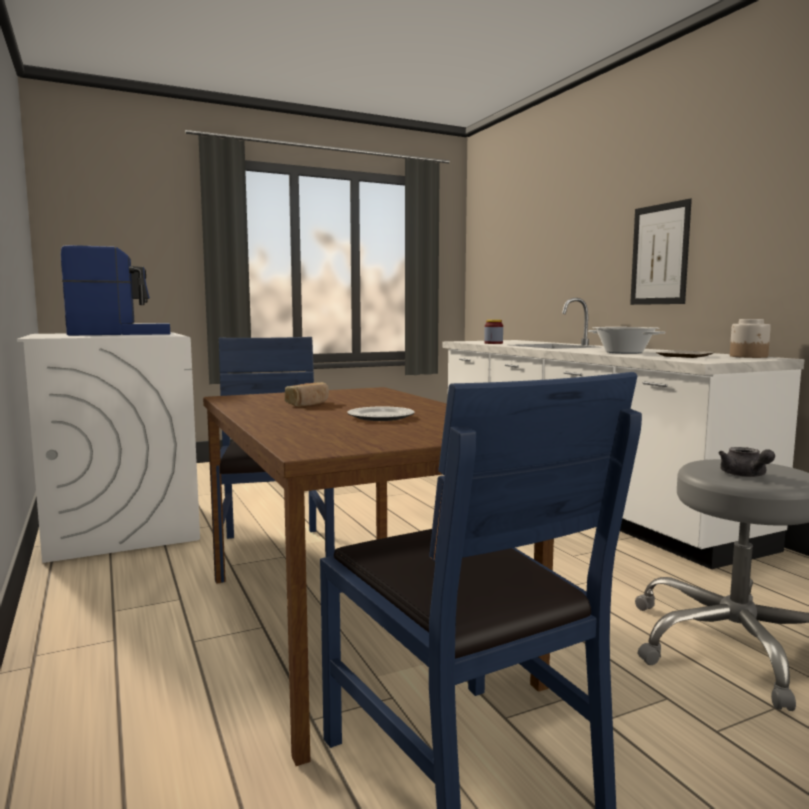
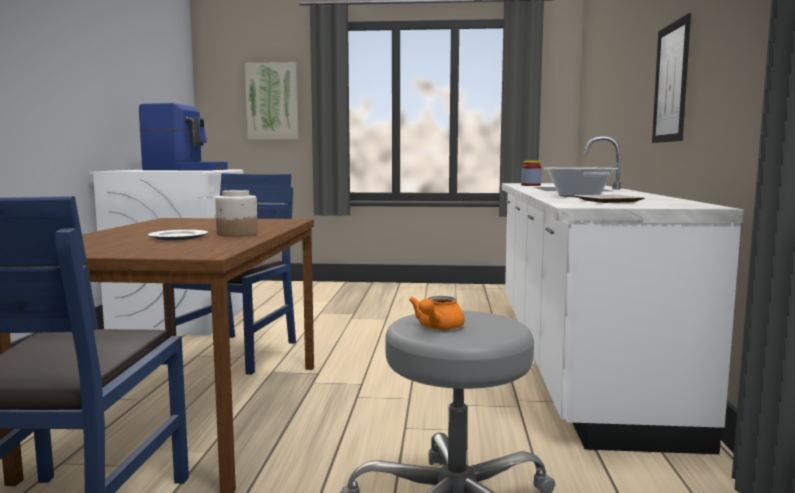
camera: 30 degrees right, 0 degrees up
(146, 247) = (272, 101): none -> picture
(308, 404) = (189, 226): bread -> none
(745, 475) = (437, 328): grey teapot -> orange teapot
(749, 356) = (688, 204): jar -> jar (237, 234)

